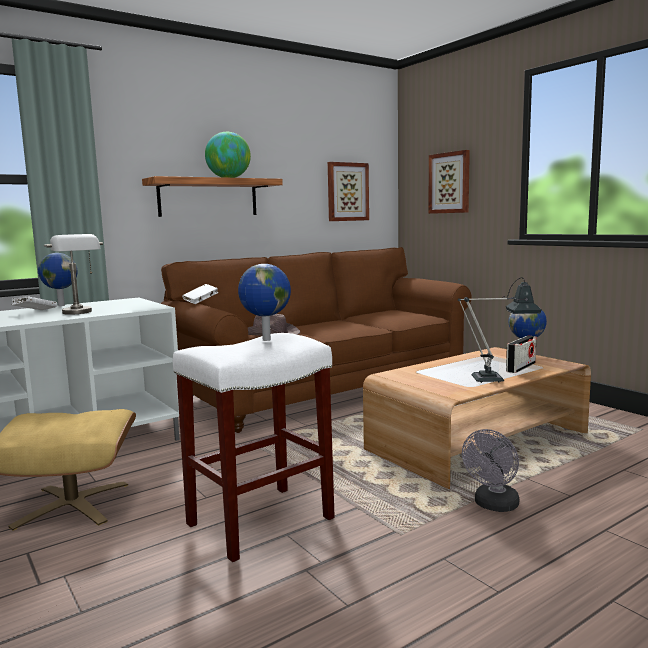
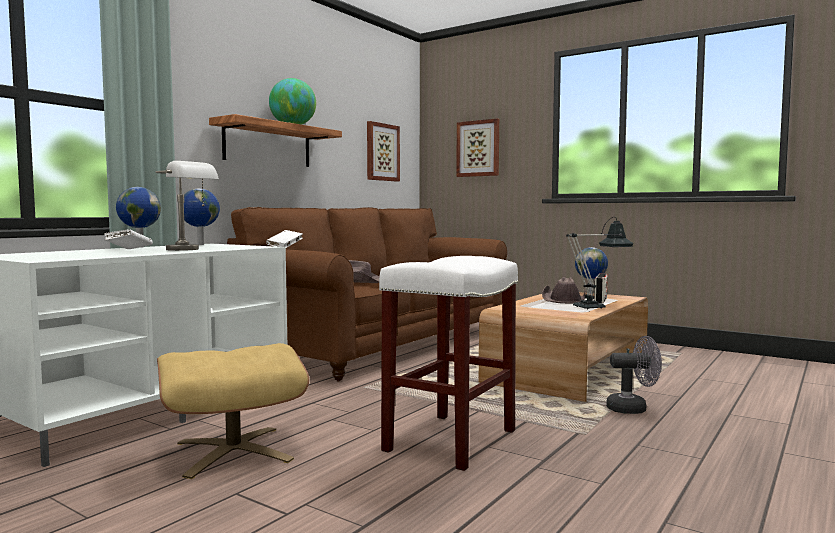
camera: 20 degrees left, 5 degrees down
(265, 340) = (456, 258): globe -> globe (200, 244)
(479, 364) = (564, 300): none -> brown hat
(493, 506) = (633, 408): grey fan -> grey fan turned 105 degrees counterclockwise

